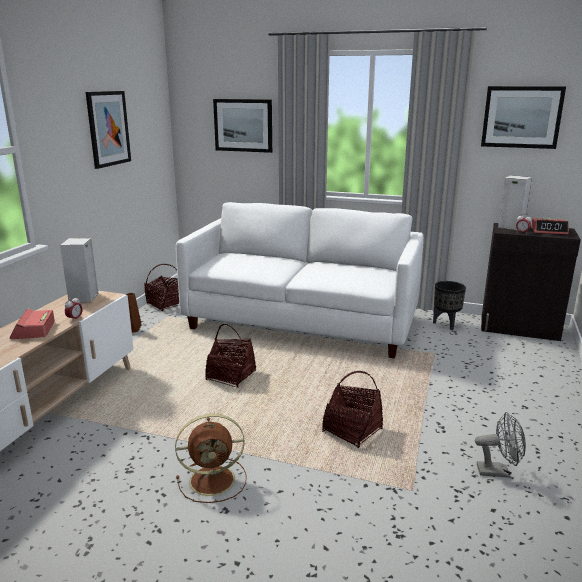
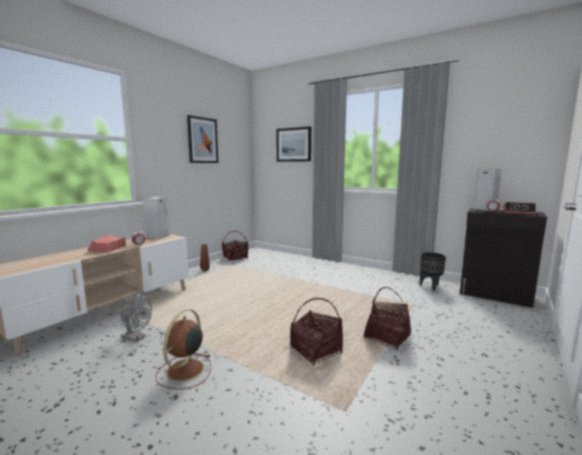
camera: 15 degrees right, 10 degrees down
(214, 480) = (184, 371): brown fan -> brown fan turned 105 degrees clockwise
(231, 375) = (247, 302): basket -> basket (387, 337)
(302, 322) = (318, 275): white sofa -> none
(498, 471) = (440, 409): grey fan -> grey fan (136, 338)
(521, 117) = (491, 124): picture -> none

